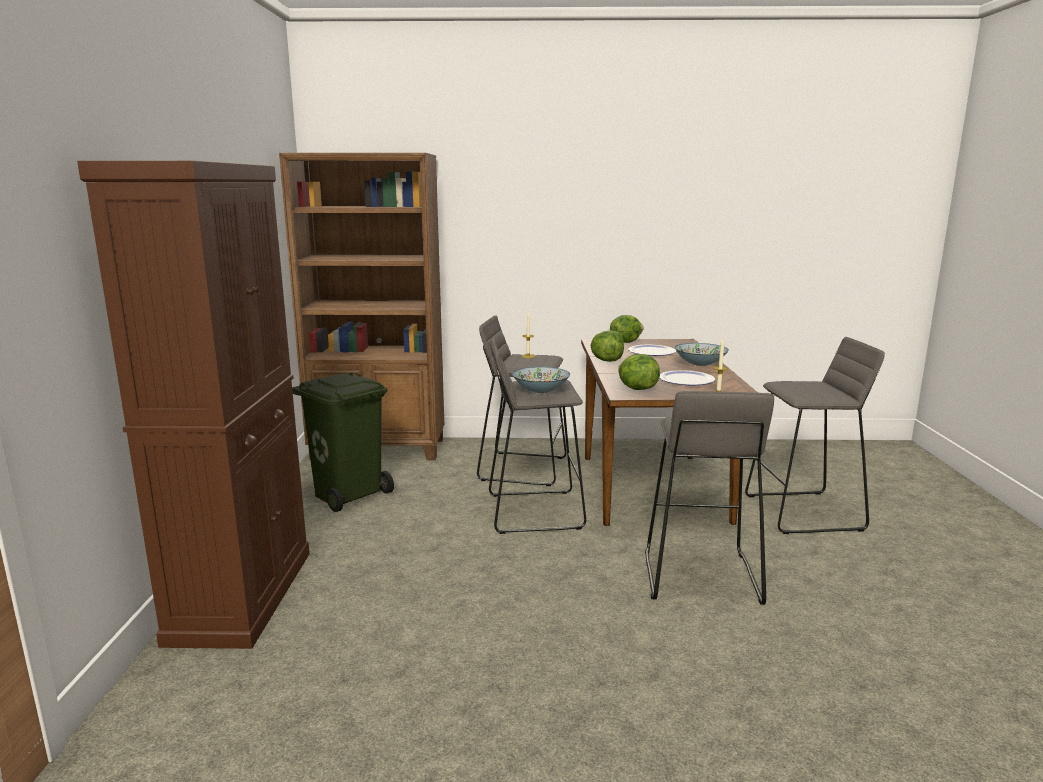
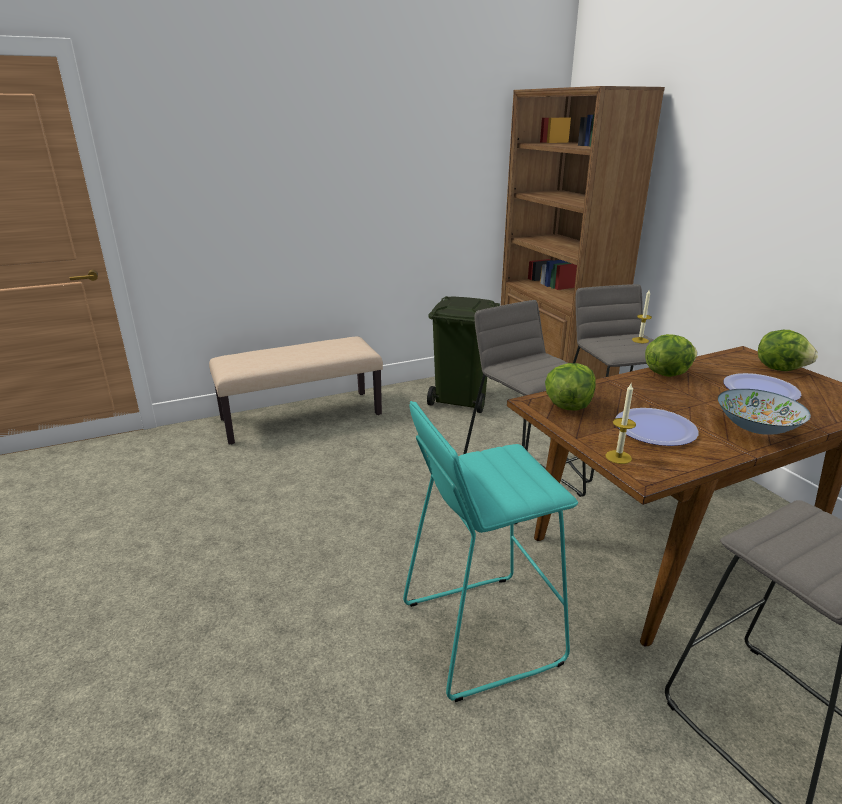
camera: 65 degrees right, 10 degrees up
(243, 595) = (302, 416): brown cabinet -> beige bench
(541, 391) = (523, 368): bowl -> none
(699, 576) = (480, 632): grey stool -> turquoise stool

